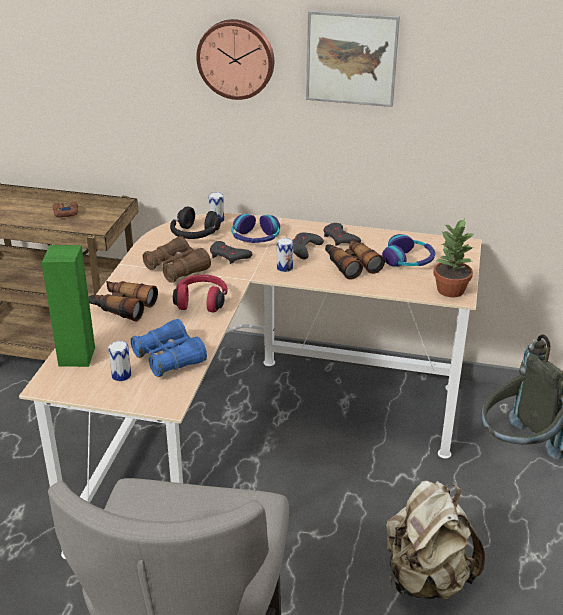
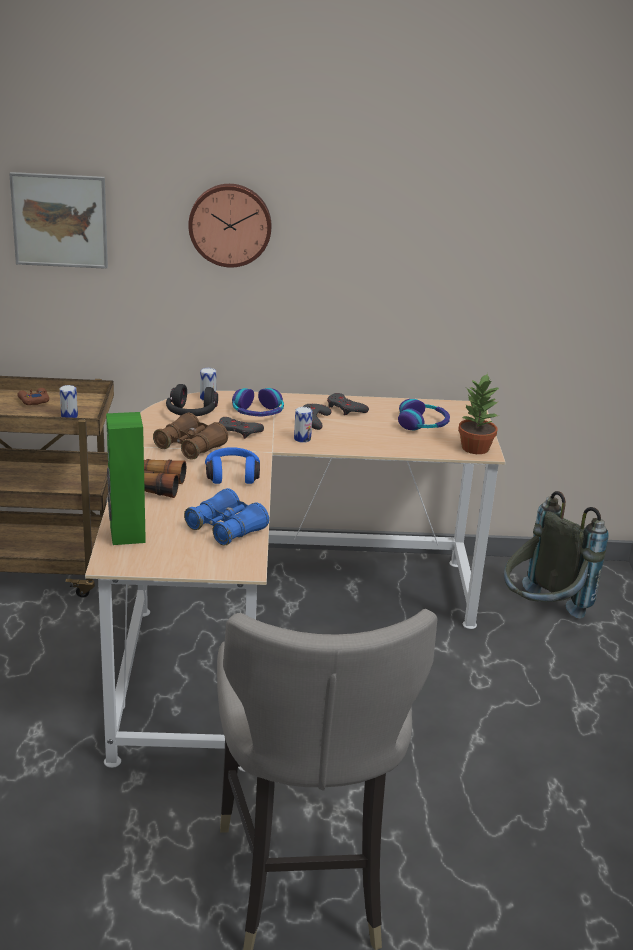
camera: 15 degrees left, 5 degrees down
(121, 375) = (184, 548): can -> can (69, 416)
(201, 301) = (232, 475): red headphones -> blue headphones
(351, 58) = (352, 221): picture -> picture (60, 220)
(351, 264) = (368, 431): binoculars -> none
(426, 579) = (490, 738): beige backpack -> none

